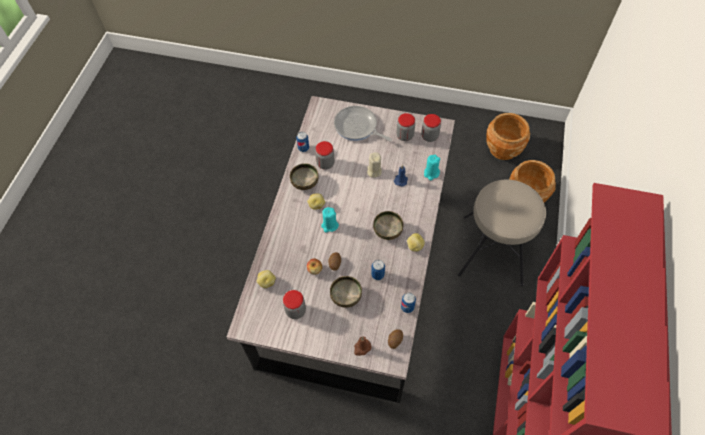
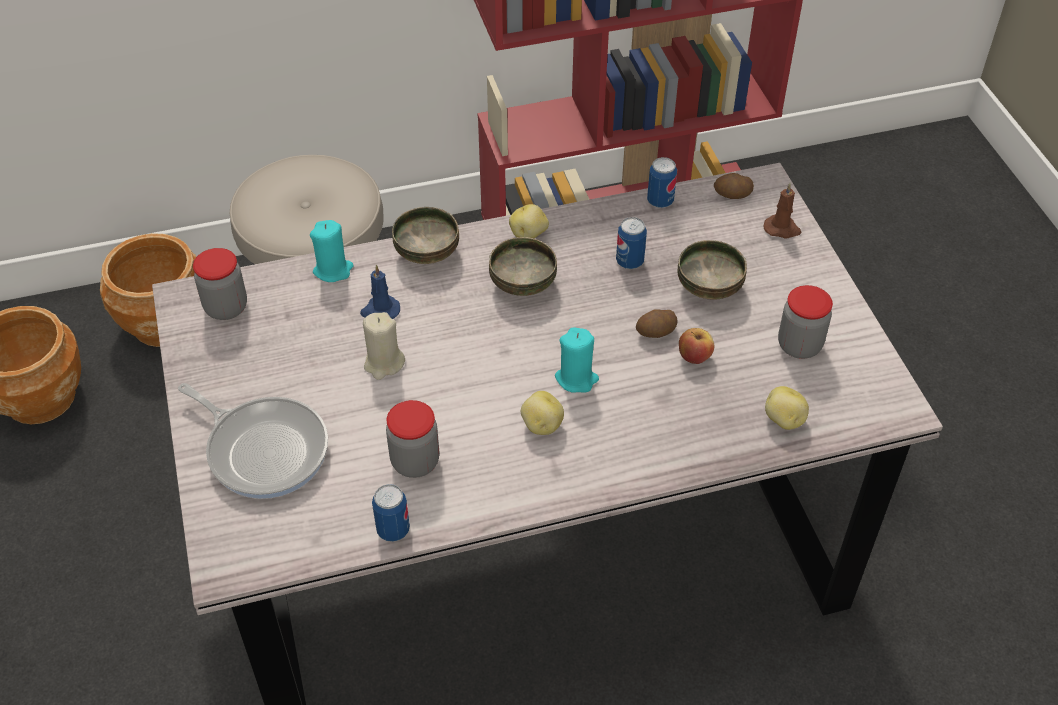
camera: 120 degrees left, 10 degrees down
(305, 183) = (496, 475): bowl -> bowl (427, 252)
(357, 127) = (264, 449): frying pan -> frying pan turned 60 degrees counterclockwise
(405, 136) = (246, 350): jar -> none

